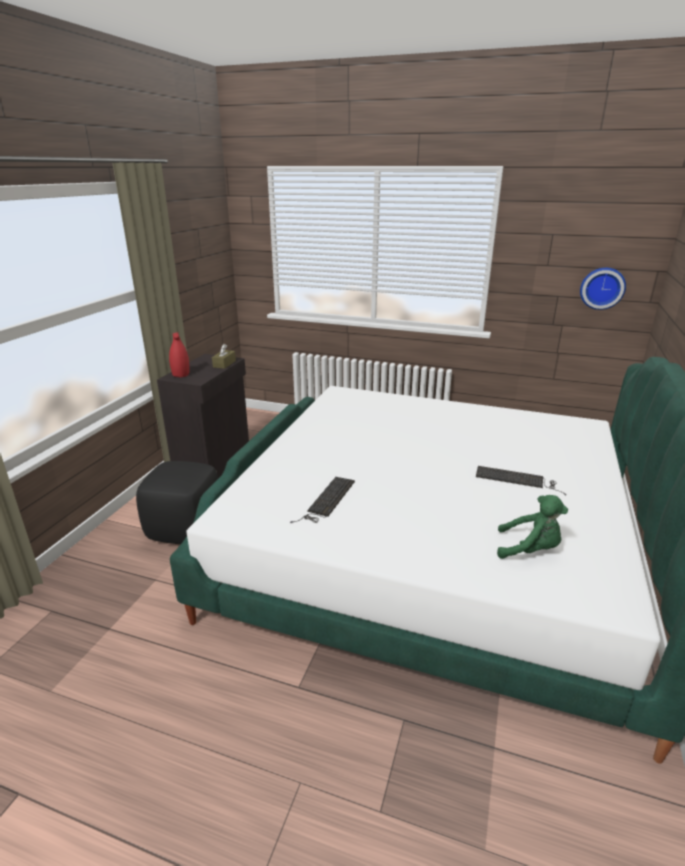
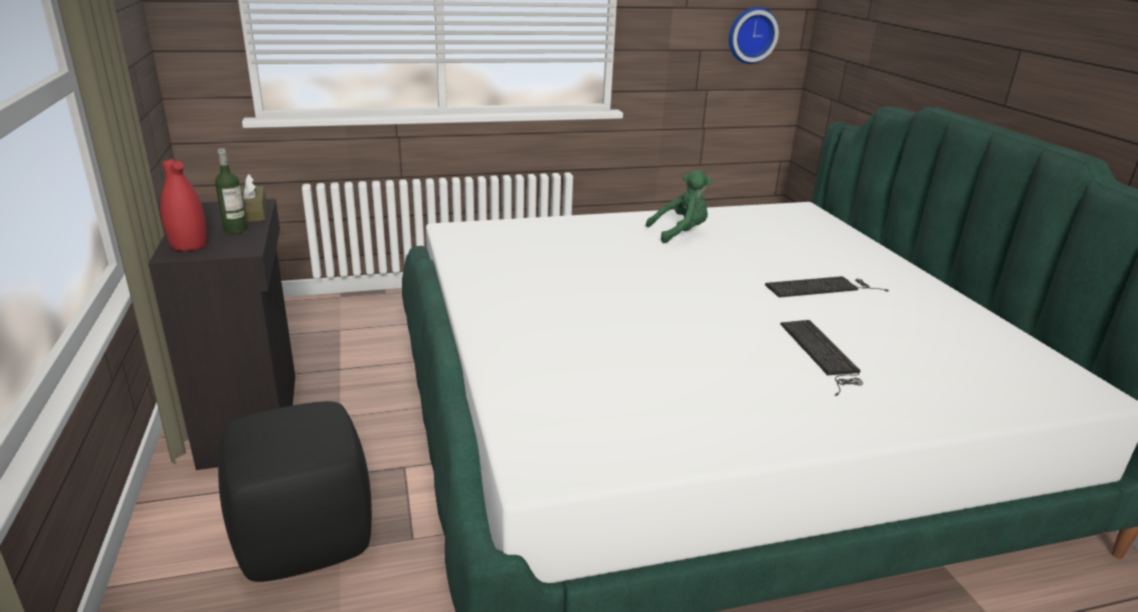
camera: 35 degrees left, 0 degrees up
(207, 371) = (235, 230): none -> bottle
(327, 500) = (654, 384): keyboard -> keyboard (822, 354)
(529, 549) = (942, 362): green plush toy -> green plush toy (680, 233)

